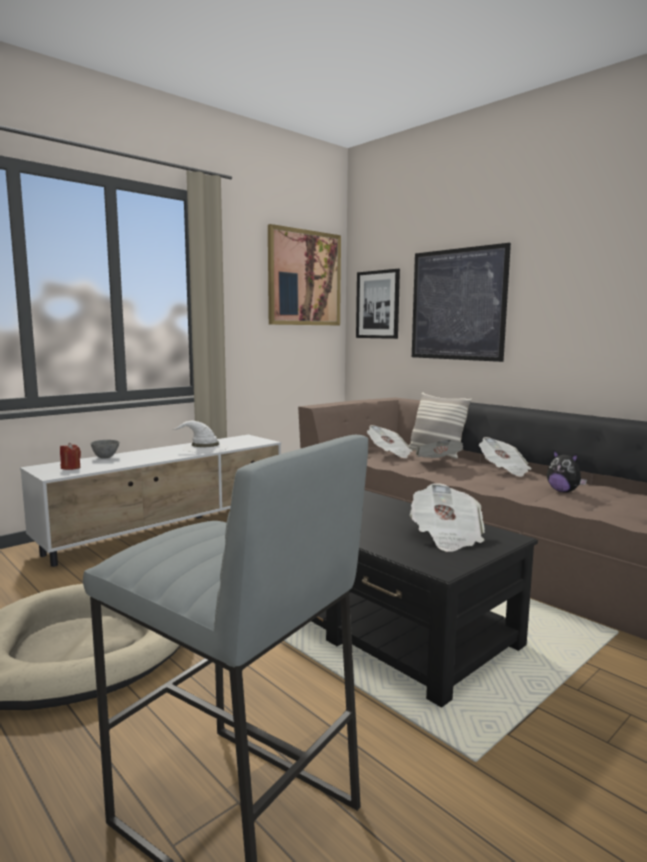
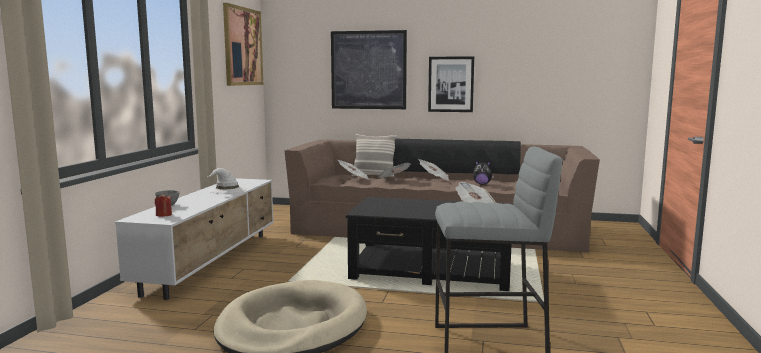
camera: 35 degrees left, 0 degrees up
(378, 304) = (297, 68): picture -> picture (451, 84)

